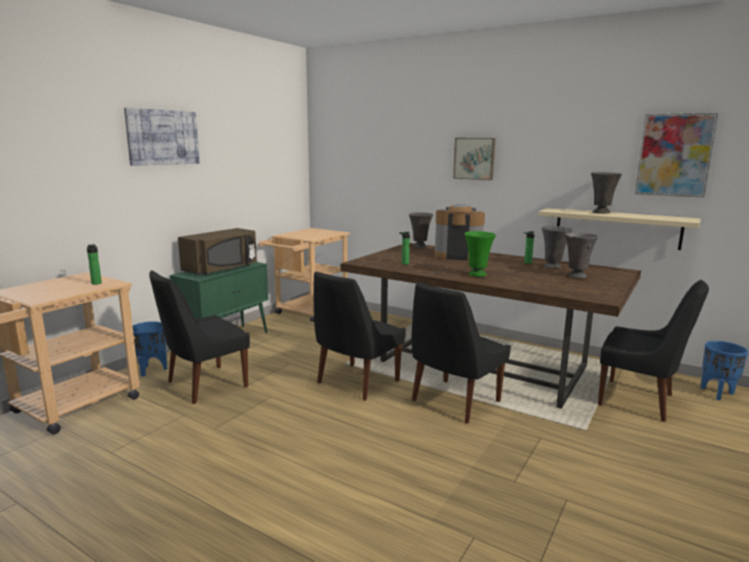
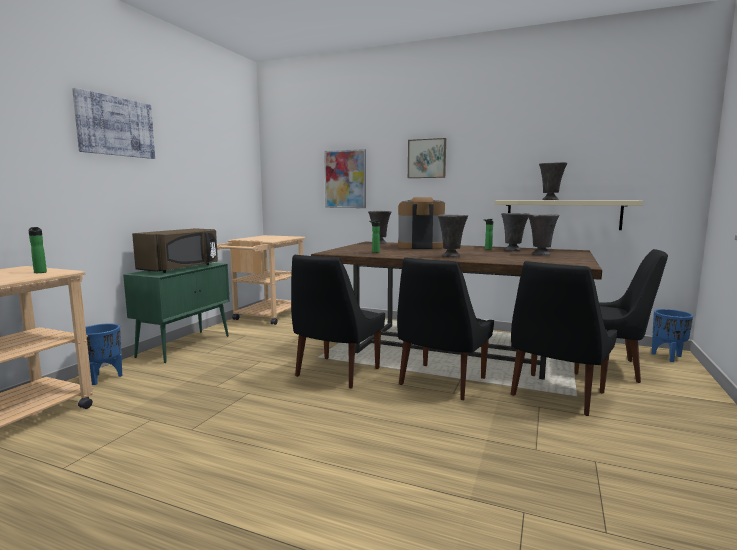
camera: 10 degrees left, 5 degrees down
(204, 385) = (169, 388): black chair -> black chair (556, 395)
(477, 275) = (451, 256): green vase -> grey vase
(674, 155) = (610, 145): picture -> picture (345, 179)

